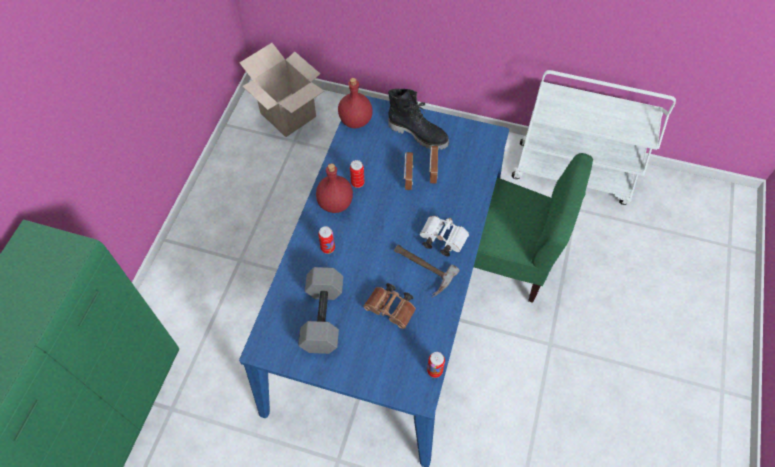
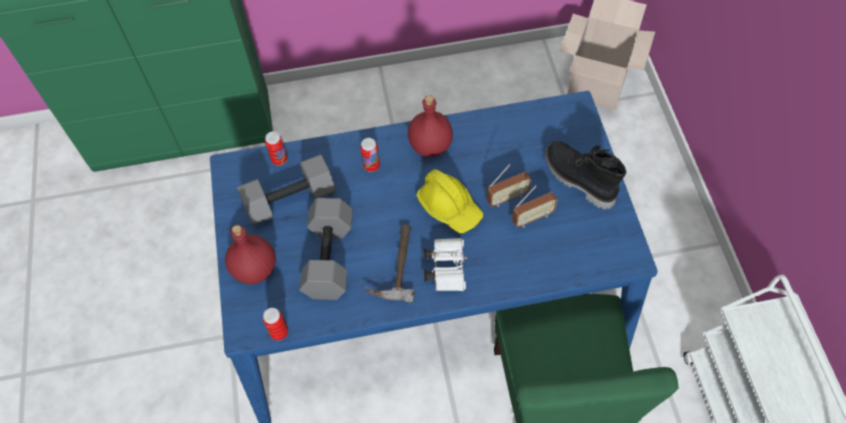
camera: 65 degrees right, 0 degrees up
(355, 121) = (551, 111): red bottle -> red bottle (254, 269)
(357, 183) = (469, 153): can -> can (279, 159)
(392, 309) = (330, 259): brown binoculars -> grey dumbbell
(394, 215) = (450, 207): none -> yellow hard hat
(418, 134) = (577, 180): black boot -> black boot turned 135 degrees clockwise

